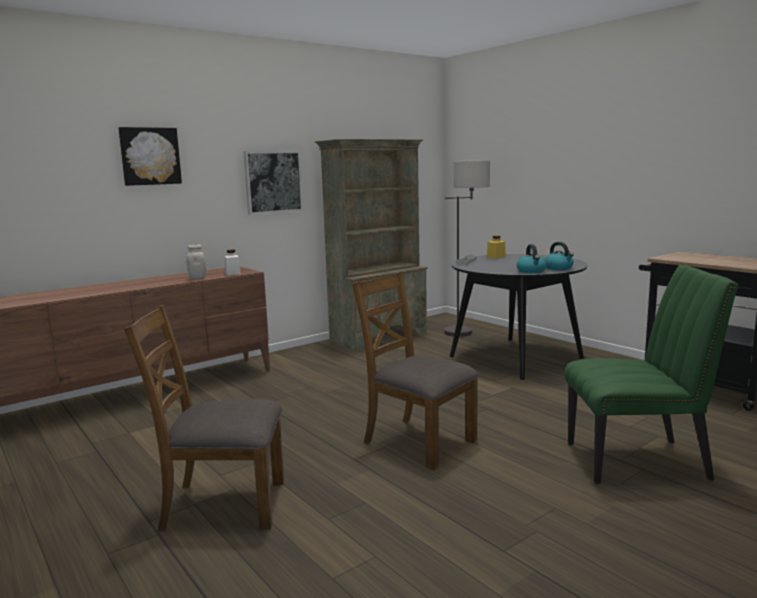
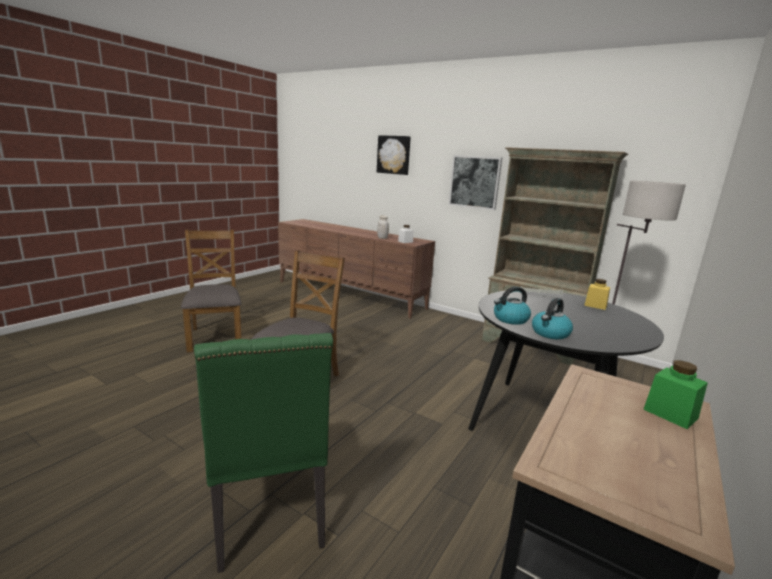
camera: 70 degrees right, 5 degrees up
(697, 255) = (670, 414): none -> green jar

